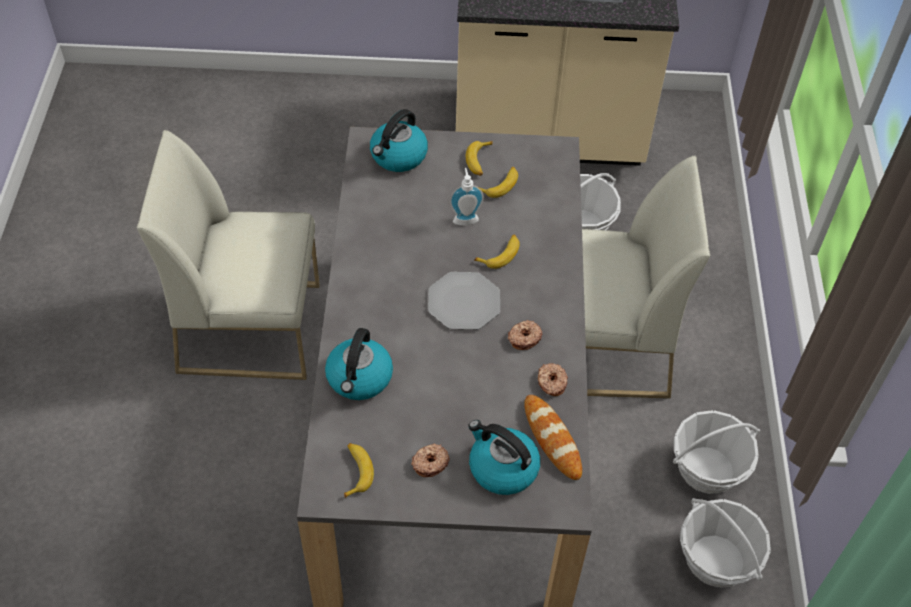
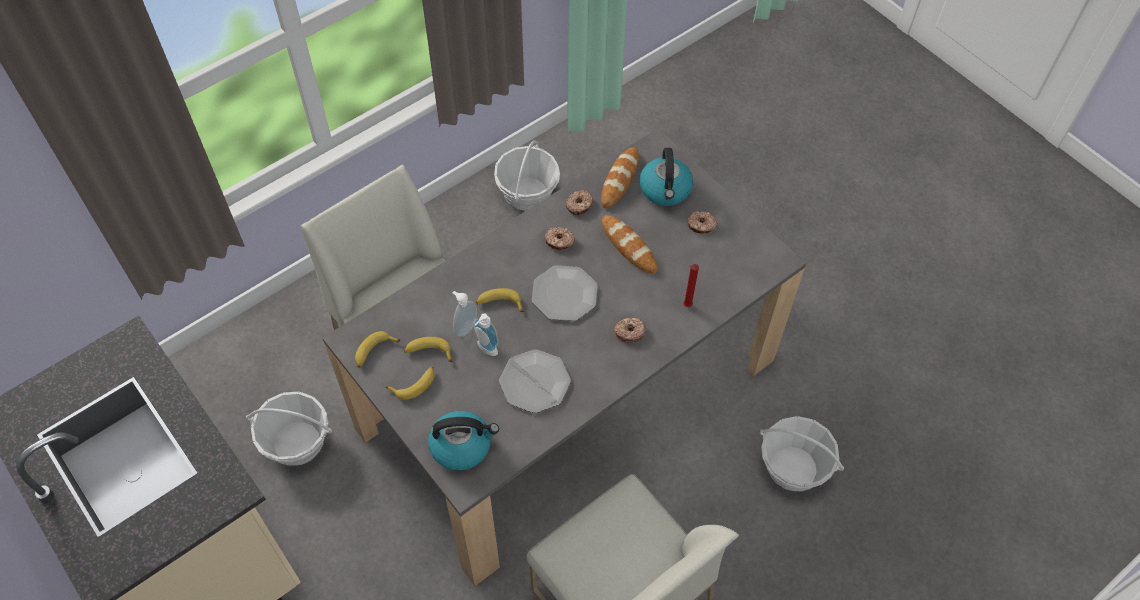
camera: 130 degrees left, 5 degrees up
(355, 471) = (748, 257): banana -> banana (374, 352)
(359, 378) = (686, 306): kettle -> red candle
(379, 319) = (629, 332): none -> donut
(403, 228) = (534, 382): none -> plate
(466, 385) = (628, 246): none -> bread
(500, 219) = (465, 327): none -> soap dispenser
(707, 470) = (465, 232): basket -> basket (793, 468)

